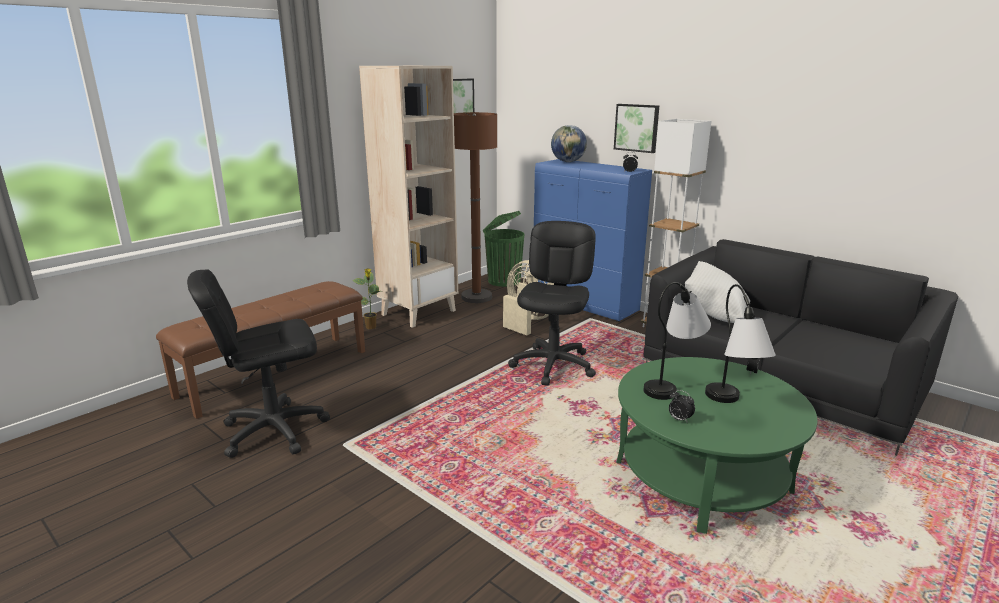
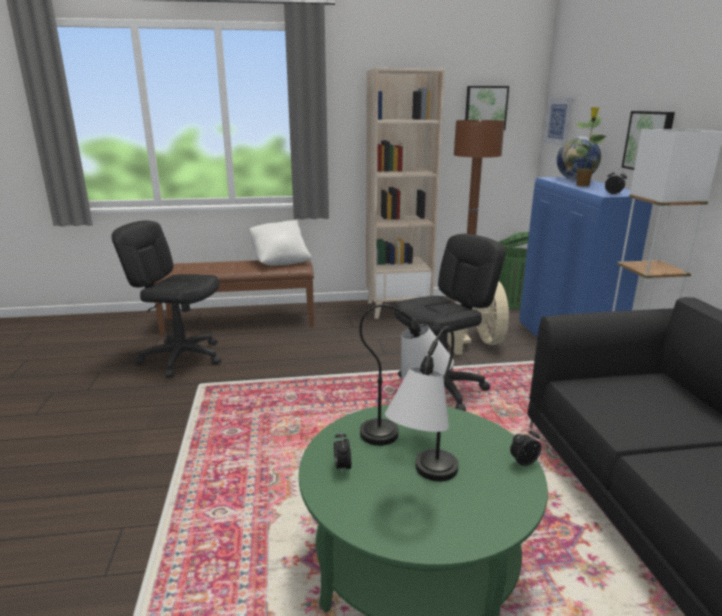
camera: 40 degrees right, 0 degrees up
(371, 327) = (346, 309): potted plant -> potted plant (583, 185)
(522, 110) = (559, 121): none -> picture
(714, 315) = (620, 391): white pillow -> white pillow (280, 261)

